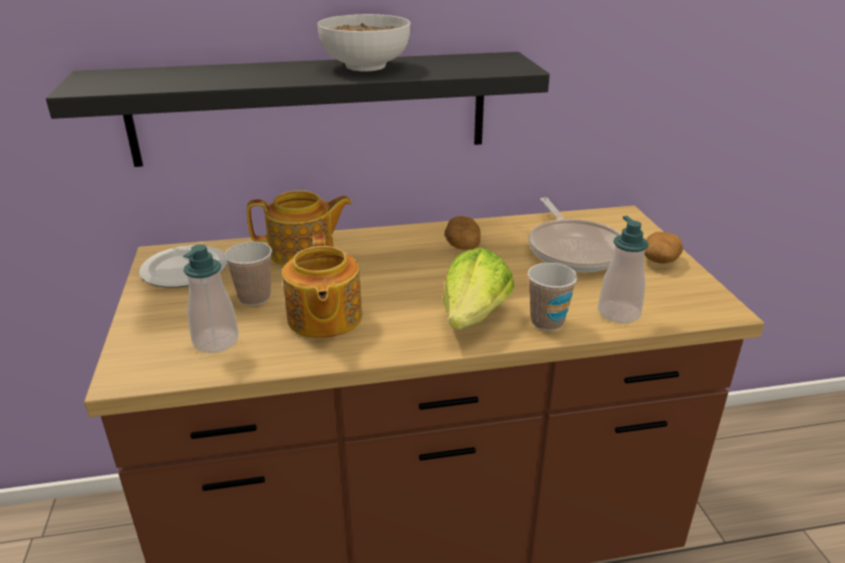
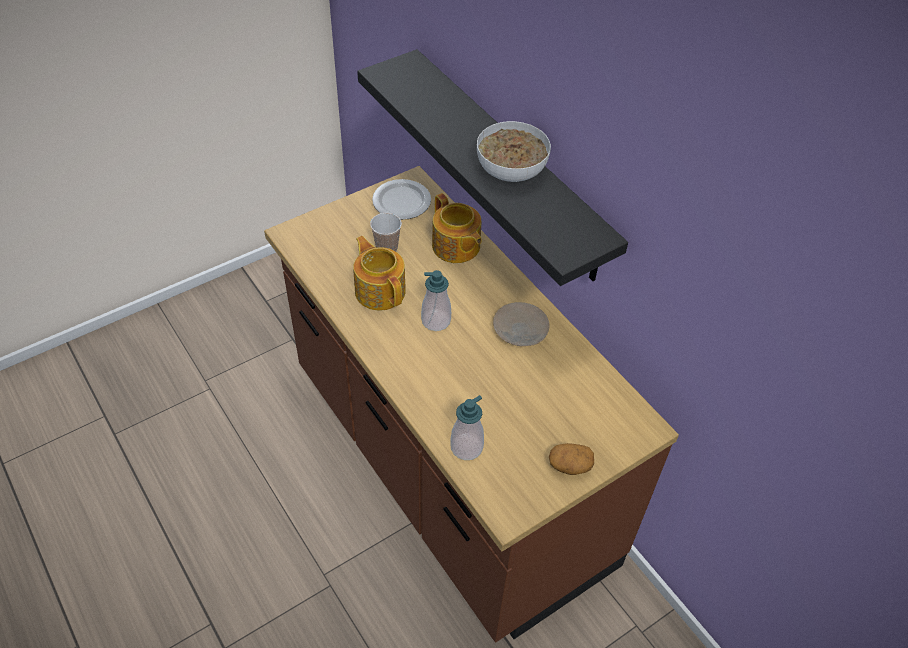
camera: 65 degrees right, 20 degrees up
(216, 341) = (334, 253): soap dispenser -> soap dispenser (436, 321)
(323, 318) = (380, 290): teapot -> teapot turned 90 degrees clockwise
(462, 244) = (520, 330): potato -> beige plate
(474, 316) = (420, 365): lettuce -> none
(547, 322) = (433, 406): cup -> none
(574, 250) = (554, 403): frying pan -> none

